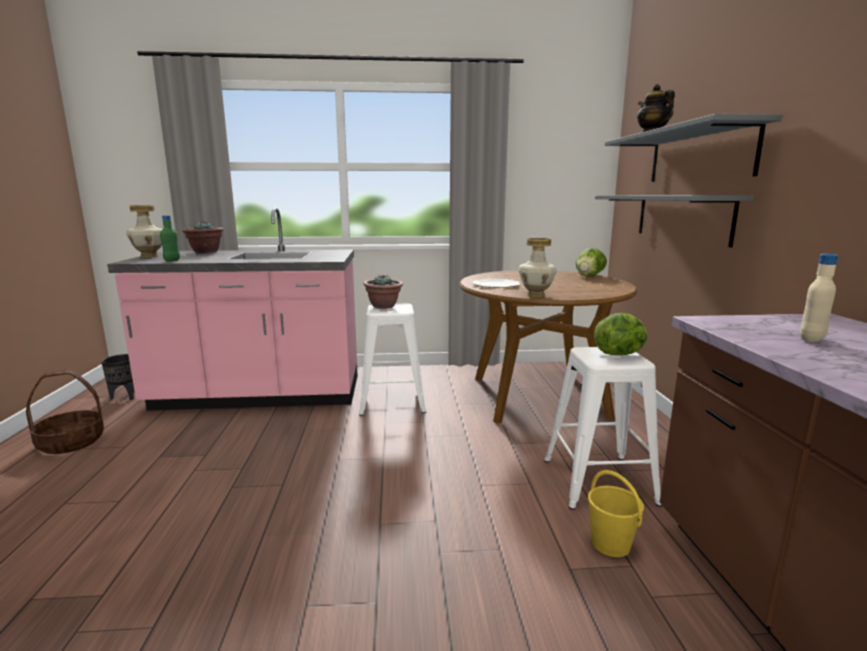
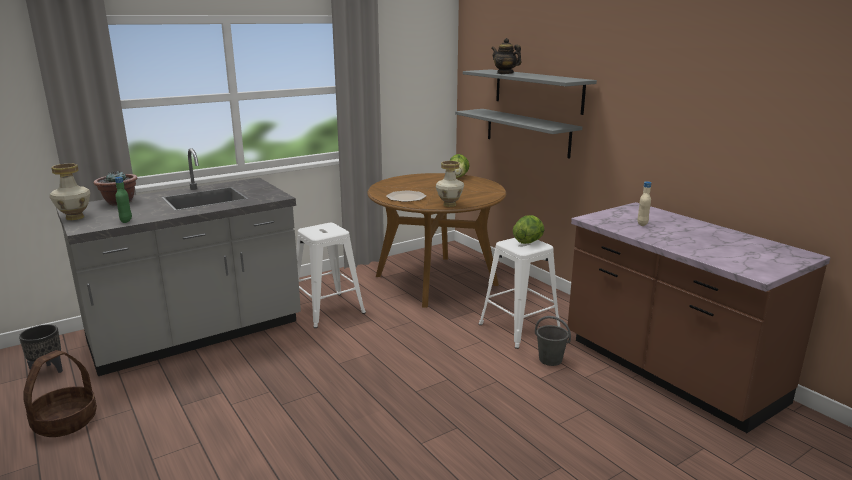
camera: 30 degrees left, 5 degrees up
(258, 395) = (197, 334): pink counter -> grey counter
(384, 306) = (315, 229): potted plant -> none
(611, 544) = (550, 360): yellow bucket -> grey bucket

